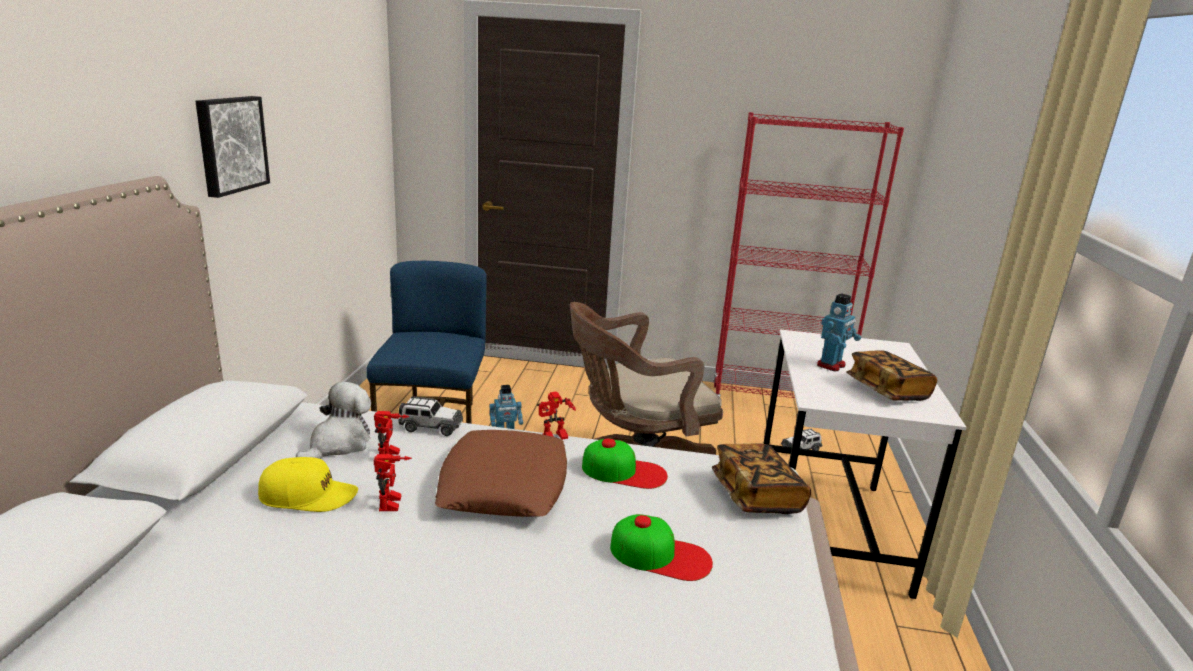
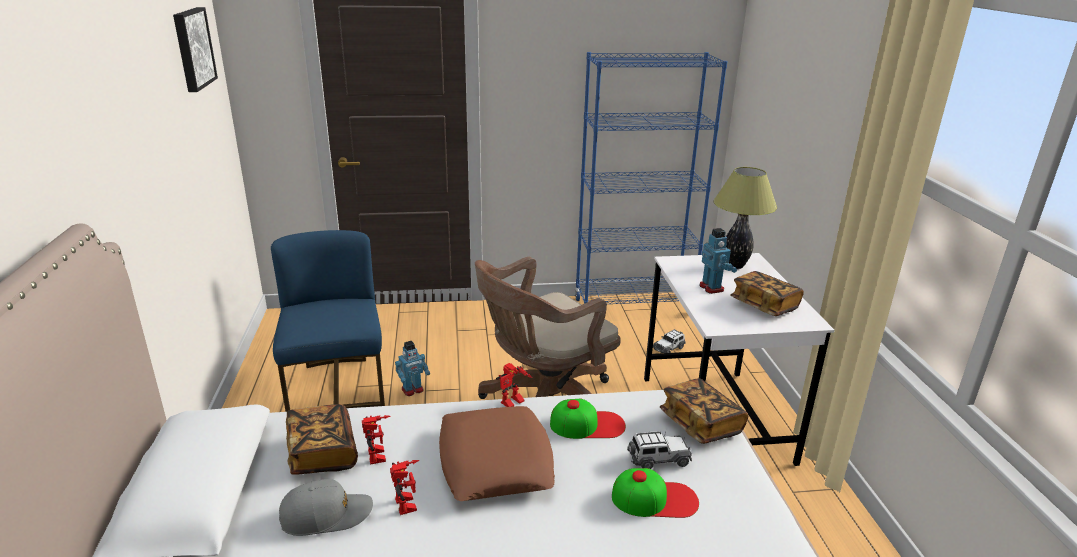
camera: 15 degrees left, 5 degrees up
(230, 144) = (116, 162): picture -> picture (192, 48)
(308, 496) = (326, 515): yellow cap -> grey cap
(338, 444) = (322, 453): plush toy -> book
(431, 427) = (397, 415): toy car -> toy car (658, 459)
(776, 403) = (633, 307): red bookcase -> blue bookcase
(831, 365) = (712, 288): toy robot -> toy robot turned 45 degrees counterclockwise
(871, 350) = (734, 266): none -> table lamp

